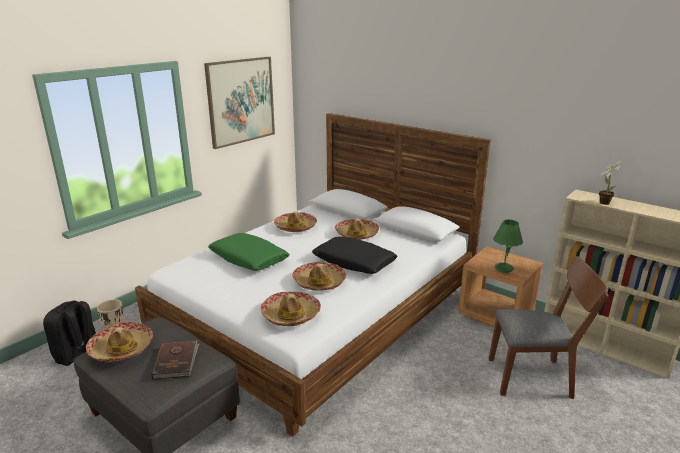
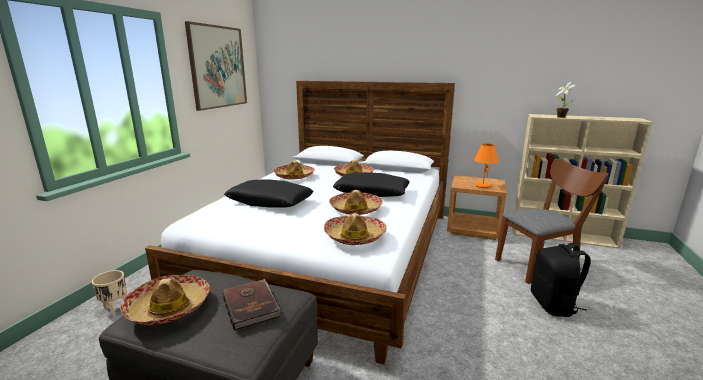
camera: 20 degrees left, 5 degrees down
(78, 354) = (74, 343): black backpack -> black backpack (554, 305)
(248, 259) = (270, 202): green pillow -> black pillow
(503, 268) = (482, 186): green table lamp -> orange table lamp

